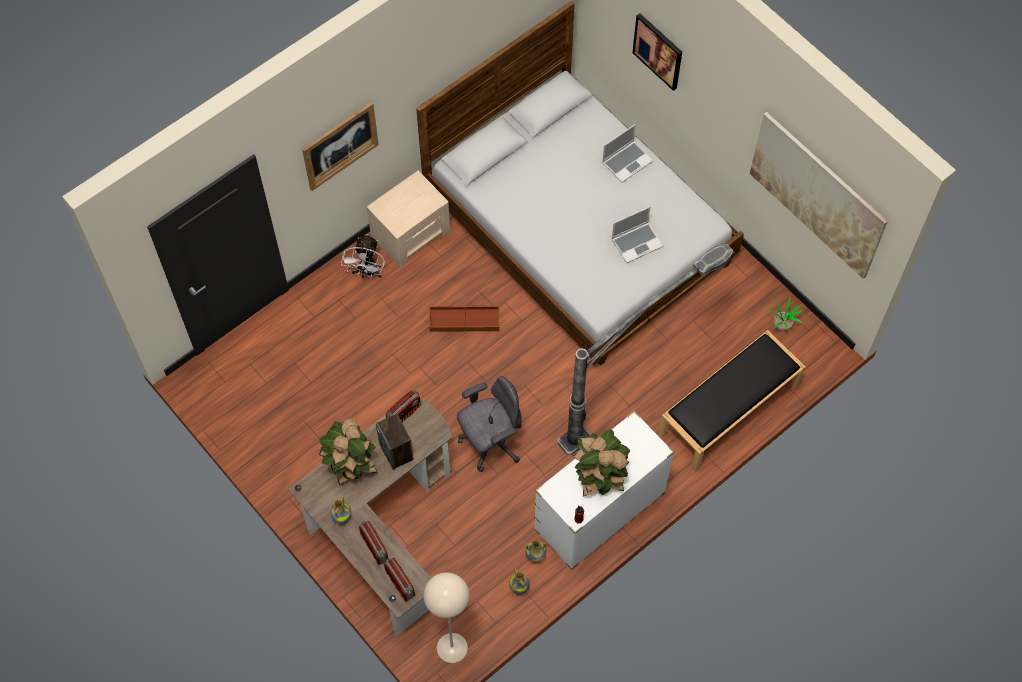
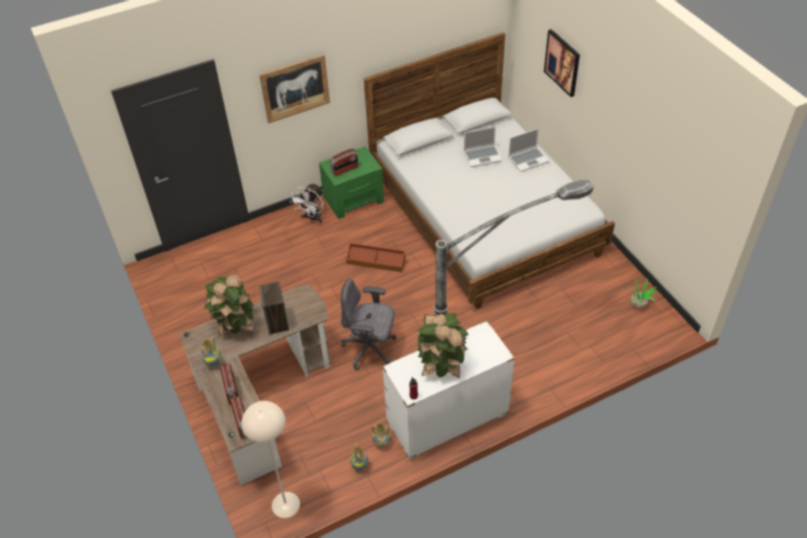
camera: 15 degrees right, 15 degrees down
(404, 414) = (293, 296): radio -> radio (345, 170)
(411, 233) = (354, 199): beige nightstand -> green nightstand
(490, 442) = (370, 349): grey office chair -> grey office chair turned 150 degrees counterclockwise
(637, 242) = (523, 212): laptop -> laptop (482, 156)
(728, 410) = (579, 360): black bench -> none
(816, 195) = (677, 167): picture -> none

